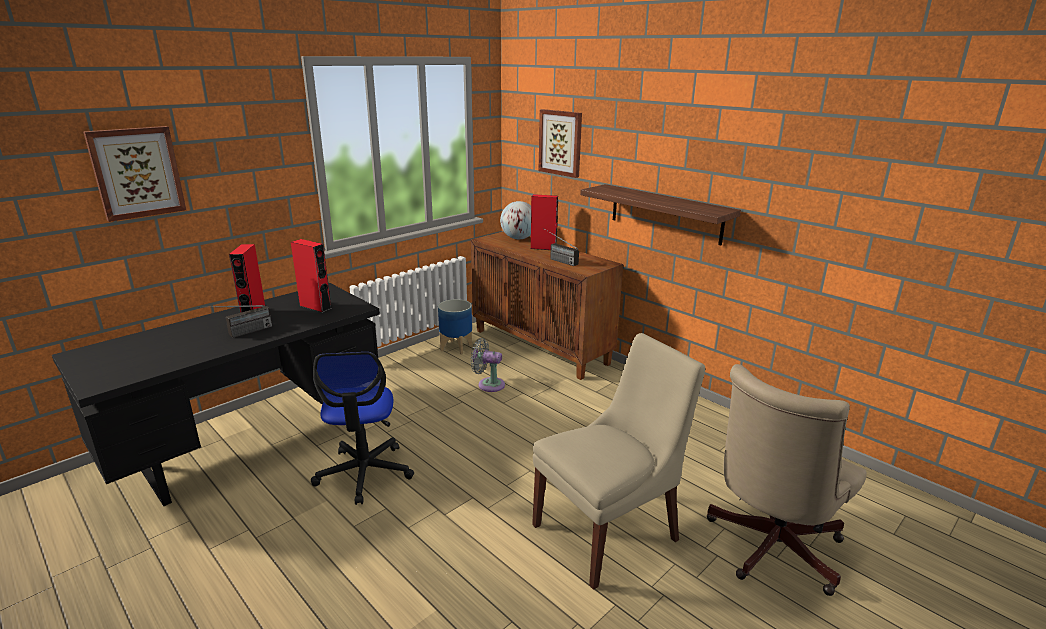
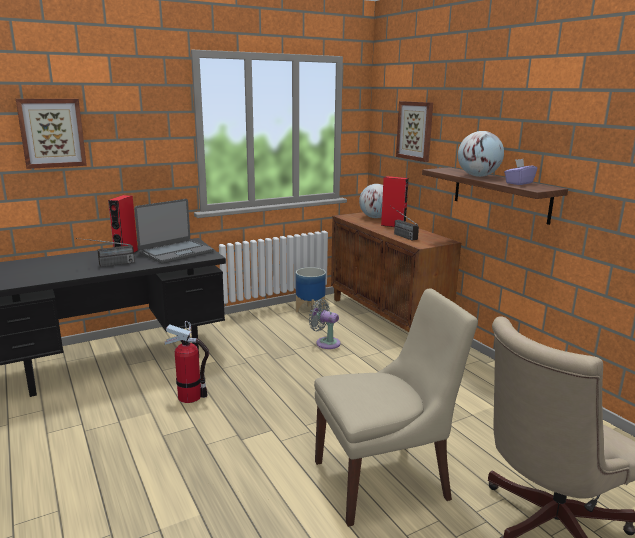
camera: 15 degrees right, 5 degrees down
(315, 307) = (176, 252): red speaker -> laptop
(364, 473) = (190, 396): office chair -> fire extinguisher
(644, 196) = (478, 176): none -> globe
(690, 205) = (518, 183): none -> purple tissue box

